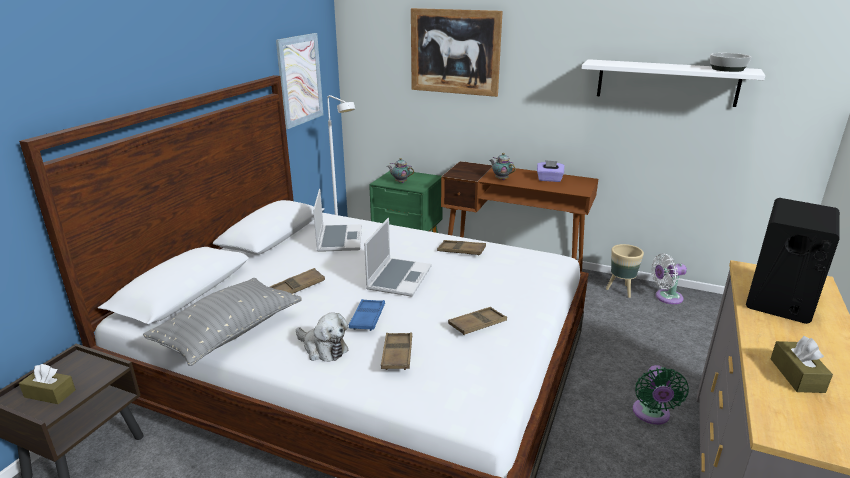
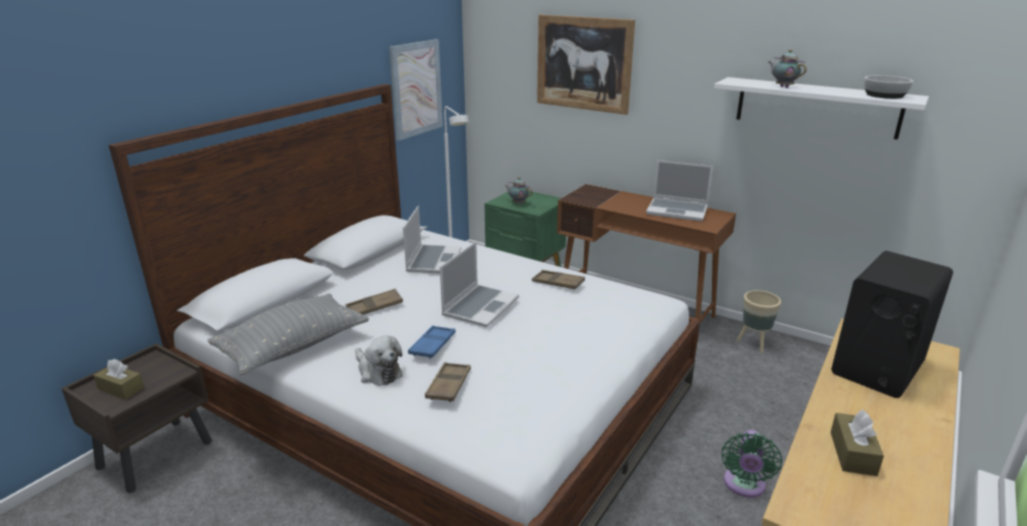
camera: 10 degrees right, 0 degrees up
(477, 324) = (545, 363): brown tray -> none
(501, 179) = (622, 207): teapot -> teapot (783, 87)
(549, 179) = (678, 211): purple tissue box -> laptop
(666, 297) = (806, 356): white fan -> none

